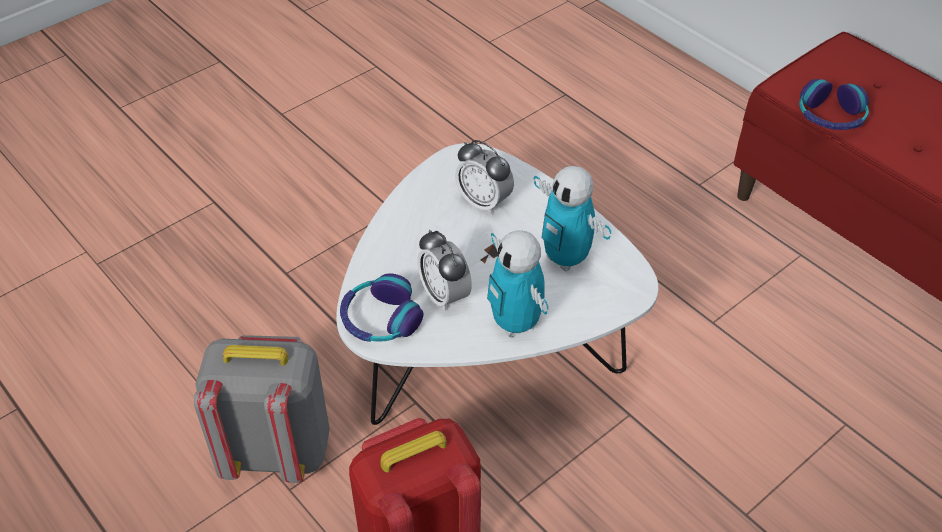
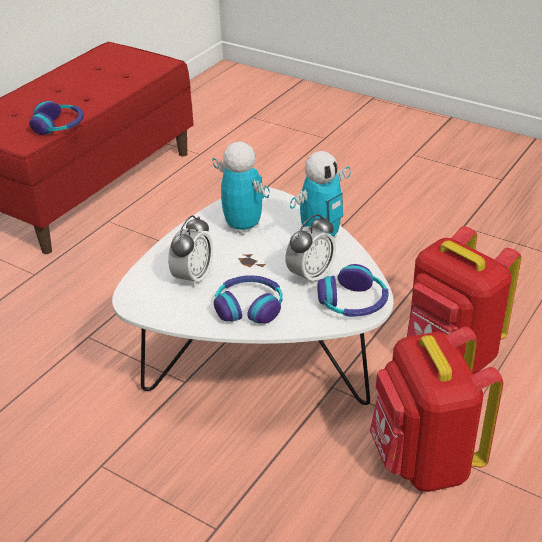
camera: 105 degrees left, 10 degrees down
(276, 450) = (424, 461): grey backpack -> red backpack
(414, 235) = (249, 307): none -> headphones
(566, 258) = (243, 227): toy robot -> toy robot turned 75 degrees counterclockwise

